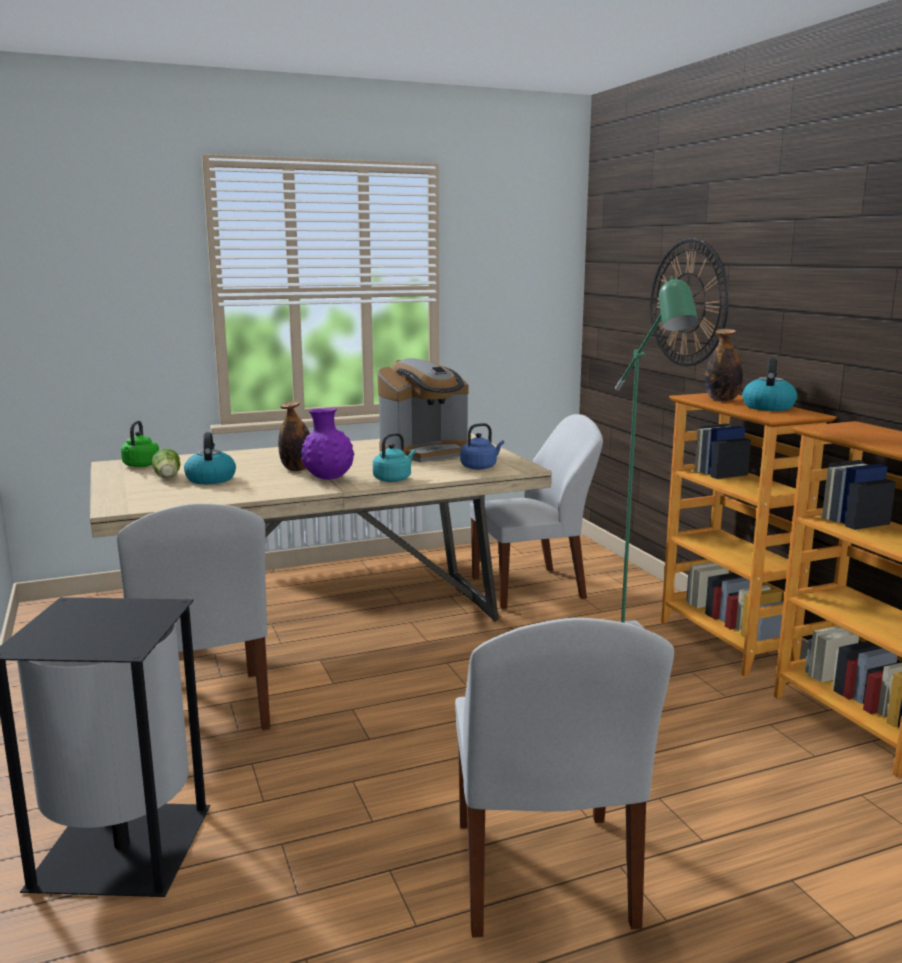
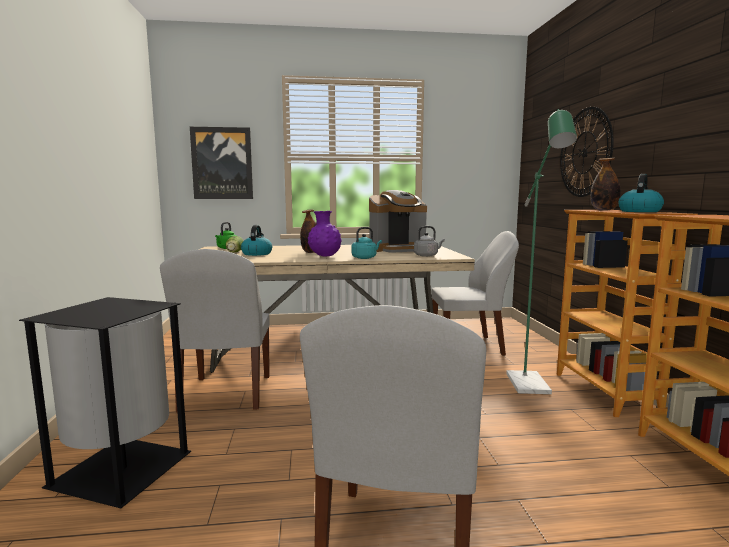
camera: 15 degrees right, 5 degrees down
(101, 309) = (222, 163): none -> picture
(480, 467) = (427, 255): blue kettle -> grey kettle

